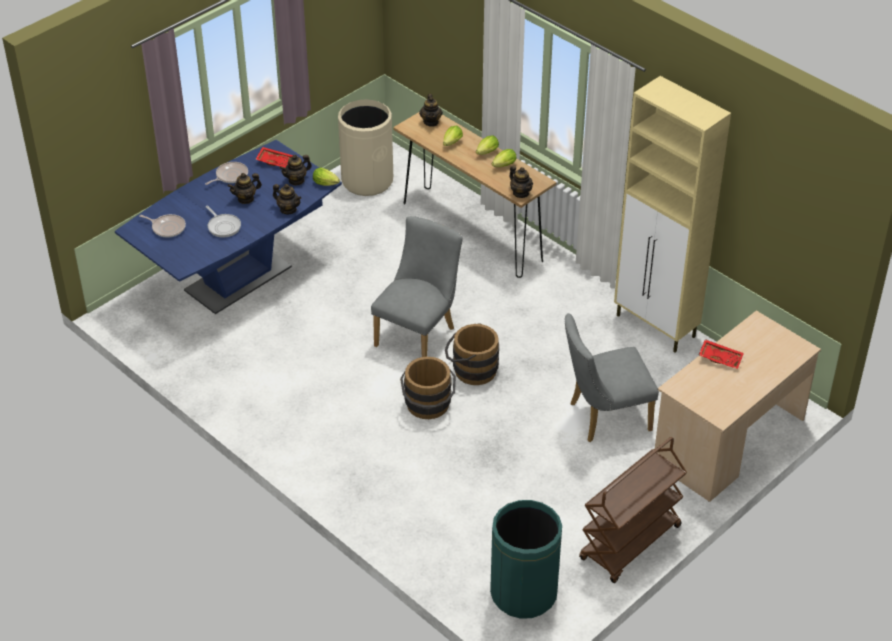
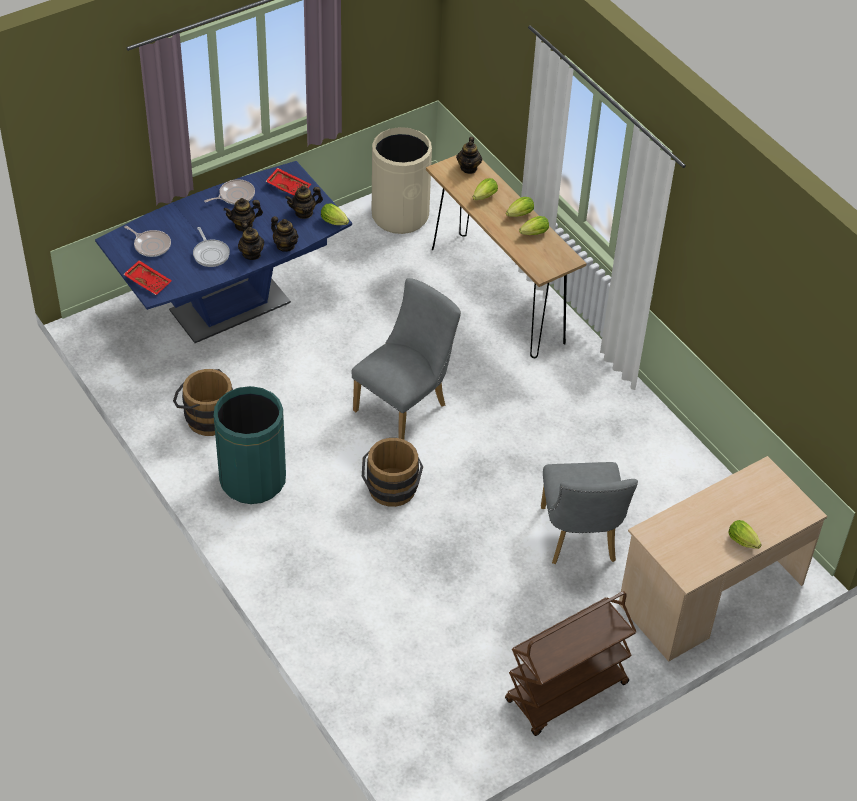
camera: 10 degrees right, 5 degrees up
(471, 370) = (450, 457): brown bucket -> brown bucket (205, 417)
(521, 193) = (543, 270): teapot -> teapot (251, 254)
(523, 593) = (433, 727): green trash can -> green trash can (252, 480)
(603, 417) = (579, 540): grey chair -> grey chair turned 90 degrees counterclockwise
(656, 326) = (669, 443): beige cabinet -> none
(720, 358) = (709, 506): red tray -> red tray (148, 281)
(759, 381) = (744, 542): none -> lettuce

